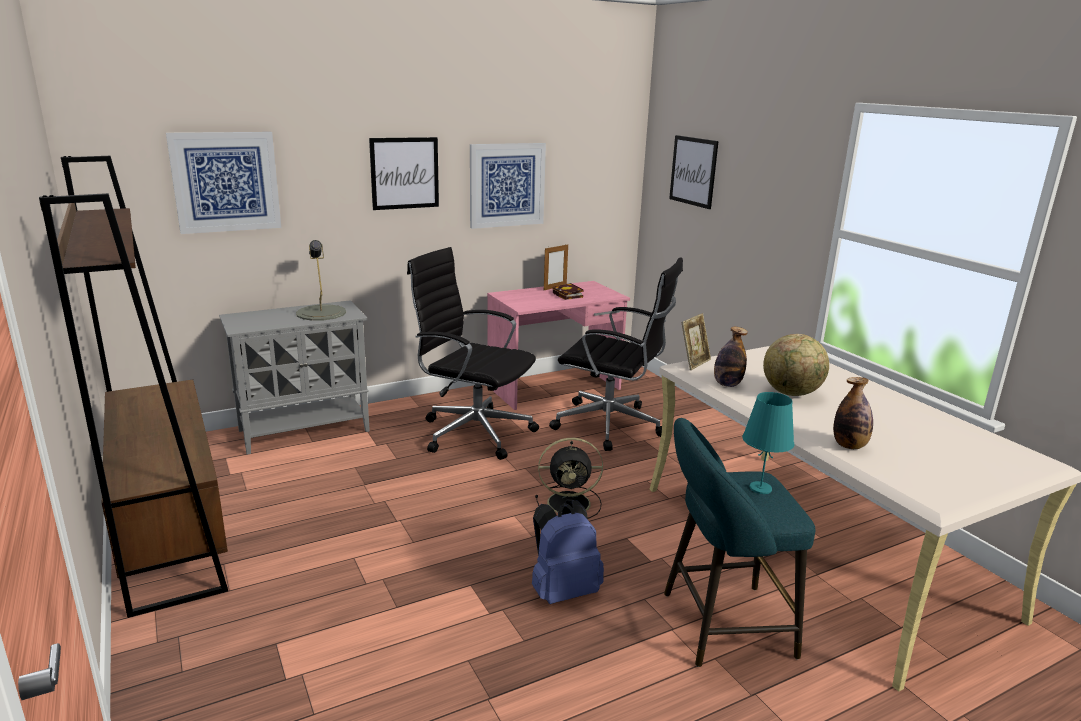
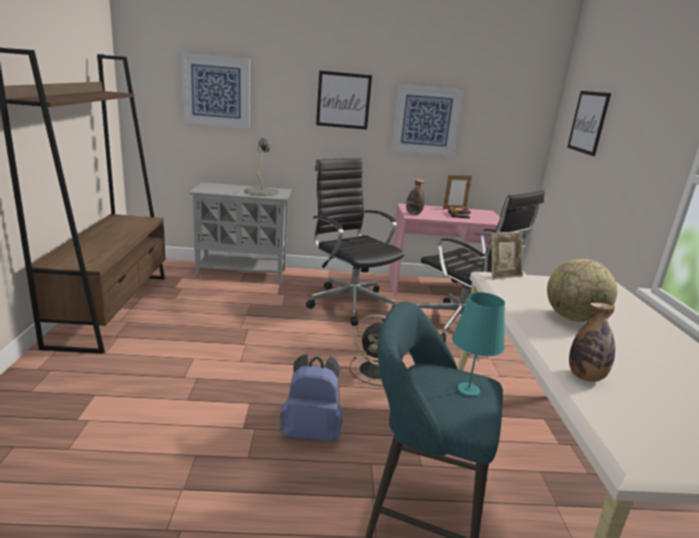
camera: 25 degrees right, 0 degrees up
(727, 384) = (514, 297): bottle -> bottle (413, 214)

